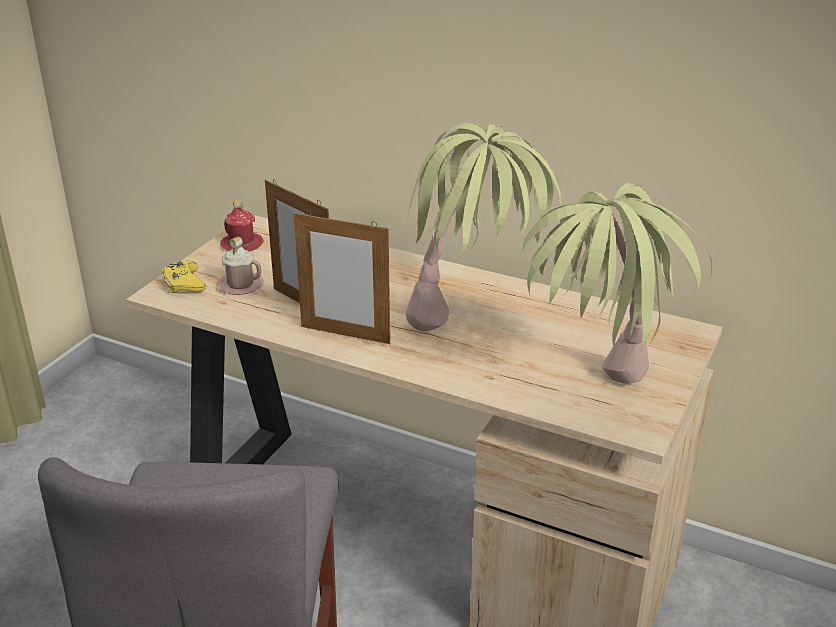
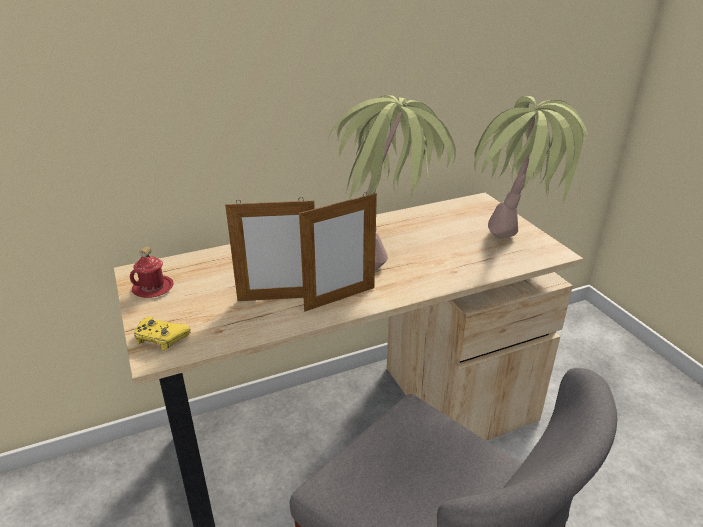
camera: 50 degrees left, 0 degrees up
(240, 285) = (208, 313): pink mug -> none

